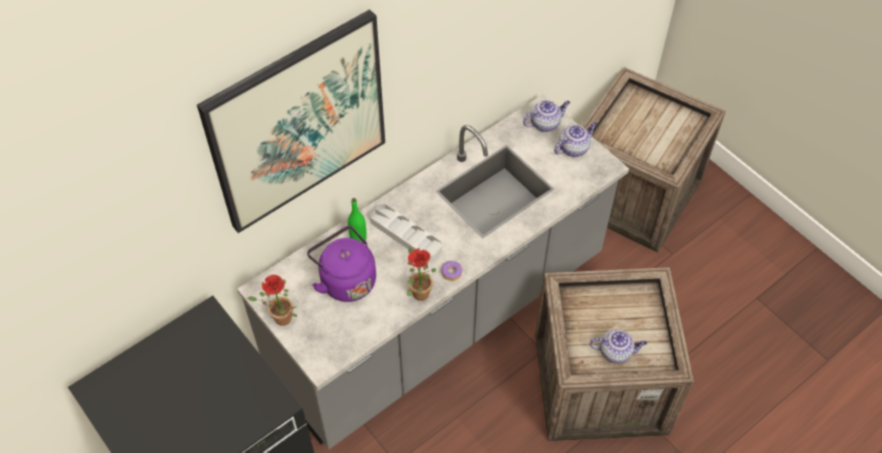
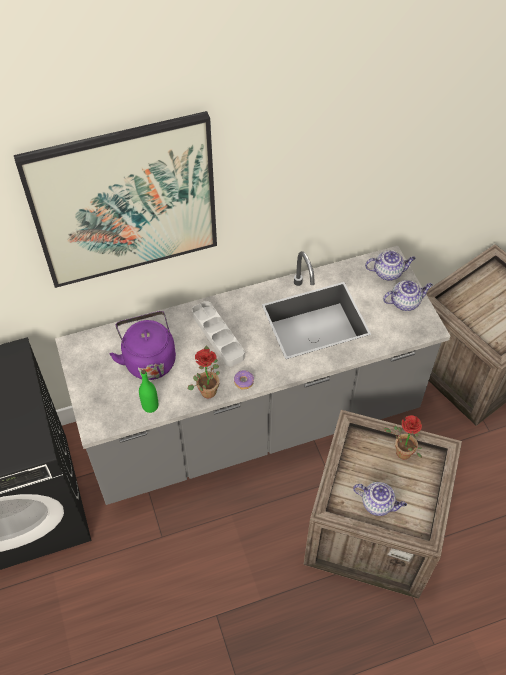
camera: 20 degrees right, 0 degrees up
(279, 320) = (77, 376): potted plant -> potted plant (400, 453)
(358, 238) = (175, 326): green bottle -> green bottle (150, 406)

